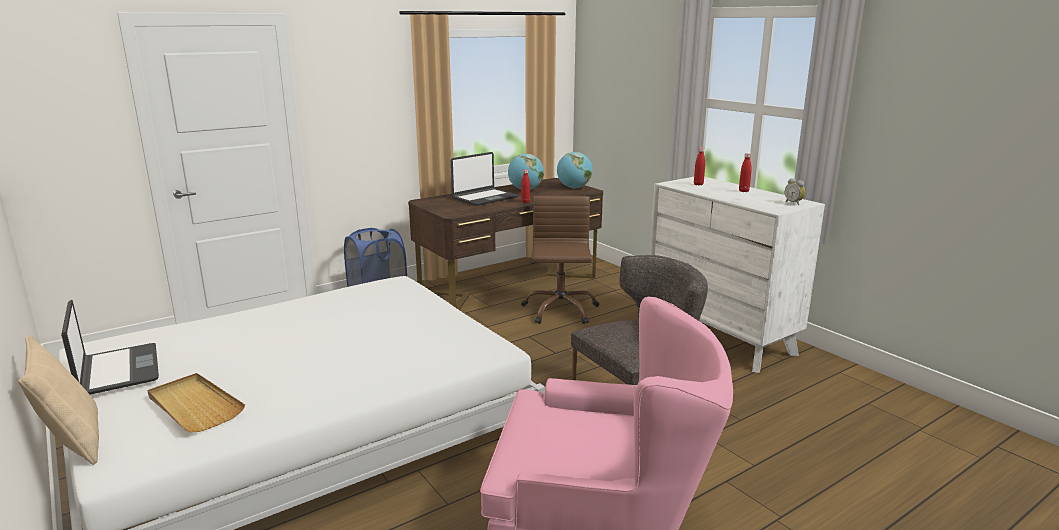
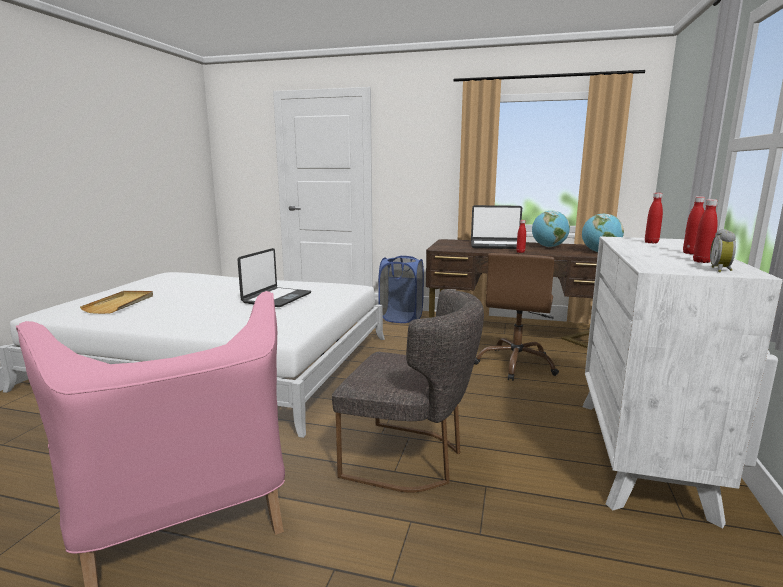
camera: 50 degrees right, 5 degrees down
(73, 442) = (68, 301): beige pillow -> none
(117, 371) = (146, 282): laptop -> laptop (276, 298)
(560, 310) = (516, 364): brown office chair -> brown office chair turned 150 degrees clockwise
(769, 198) = (701, 261): none -> red bottle

